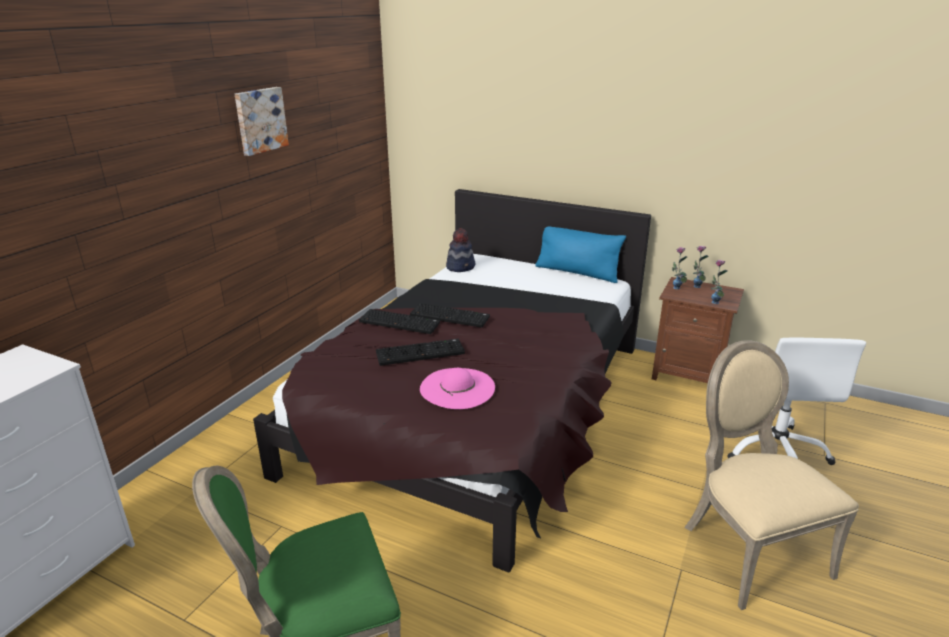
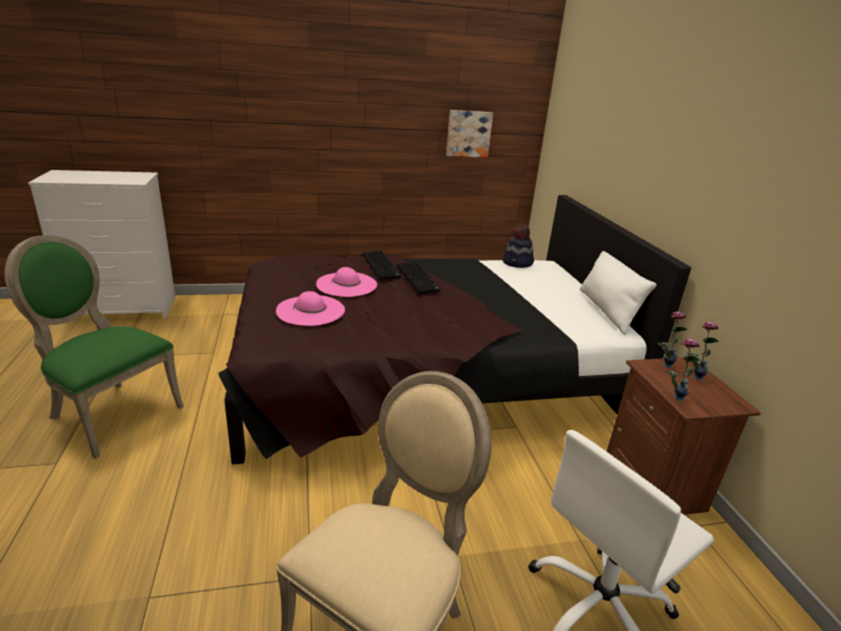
camera: 50 degrees right, 0 degrees up
(260, 120) = (383, 83): picture -> picture (468, 133)
(421, 352) = (347, 284): keyboard -> pink hat
(577, 272) = (606, 310): blue pillow -> white pillow

